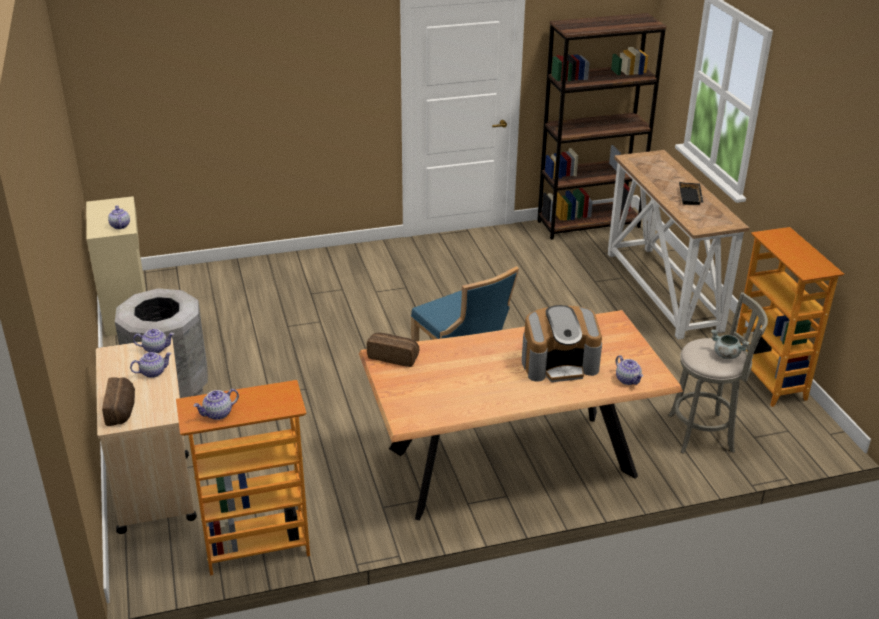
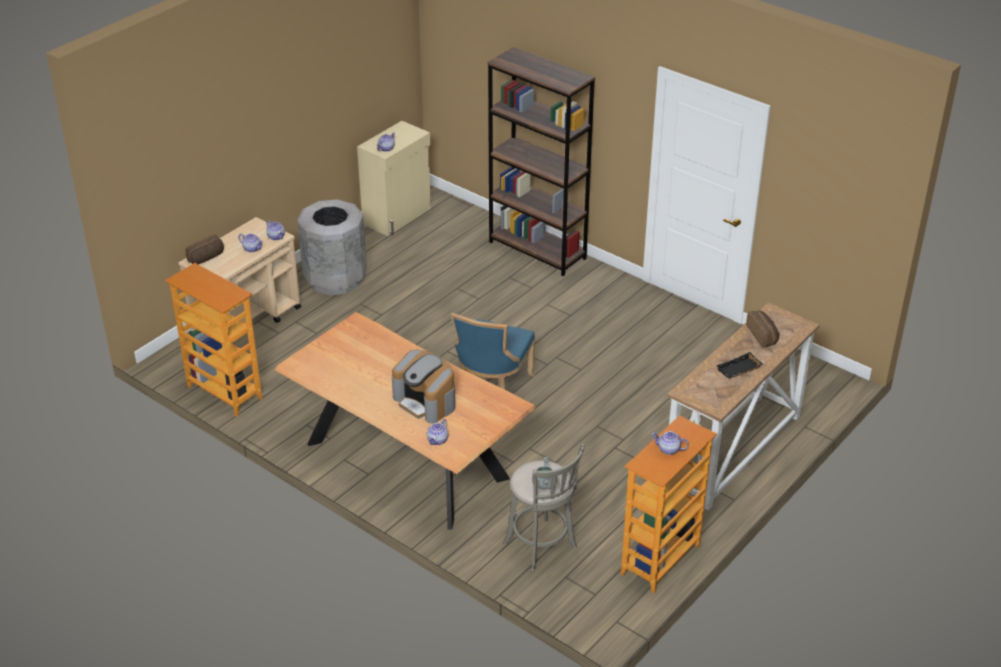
camera: 55 degrees right, 5 degrees up
(218, 414) = (193, 283): teapot -> teapot (668, 449)
(393, 357) = (360, 328): bread -> bread (763, 335)
(588, 224) = (796, 365): brown bookcase -> brown bookcase (537, 250)

